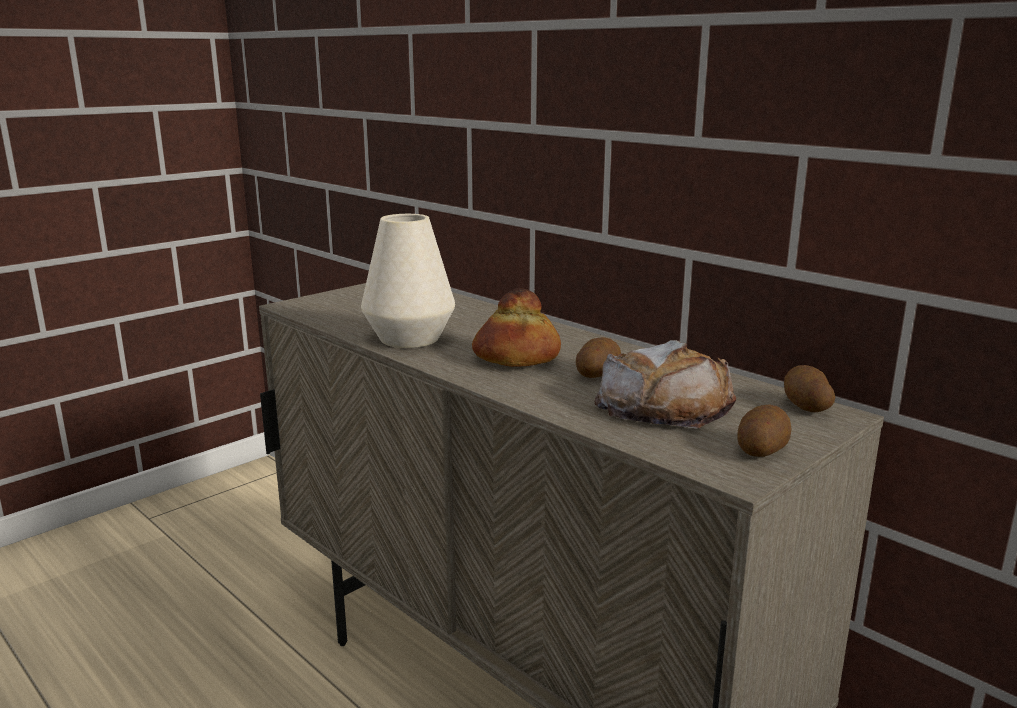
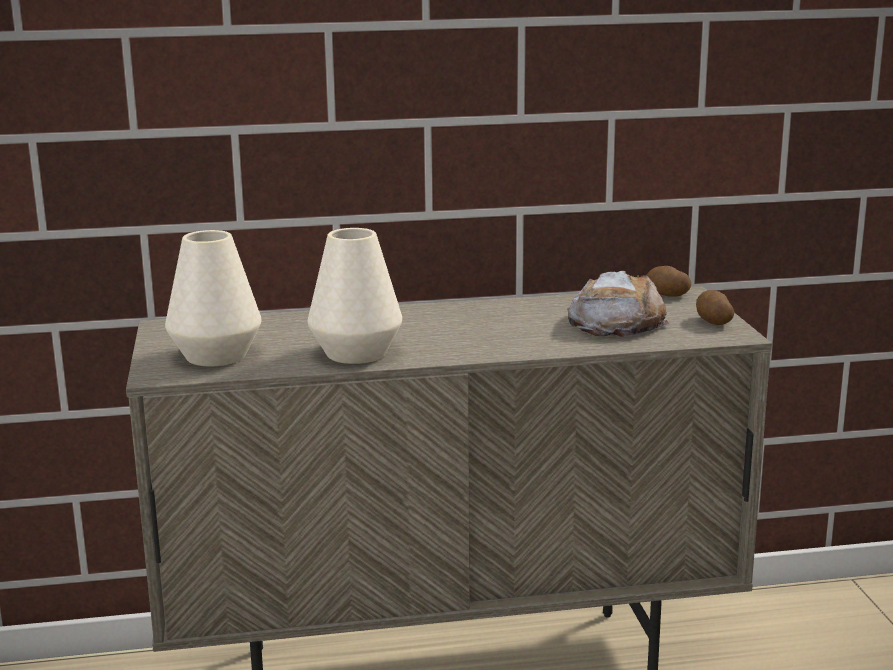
camera: 55 degrees left, 0 degrees up
(348, 307) = (216, 356): none -> white vase
(516, 358) = (464, 334): bread -> none
(597, 374) = (536, 322): potato -> none

